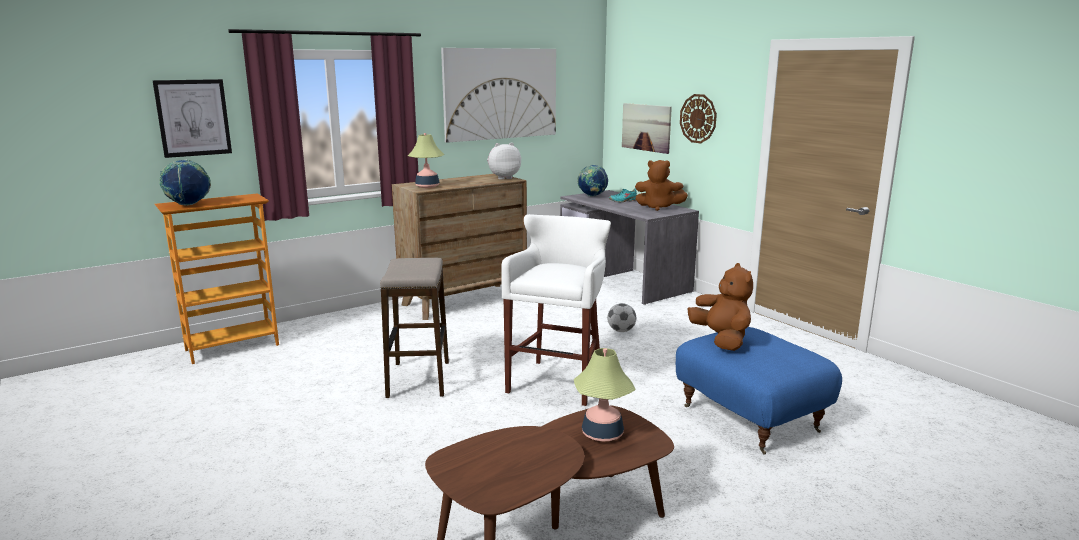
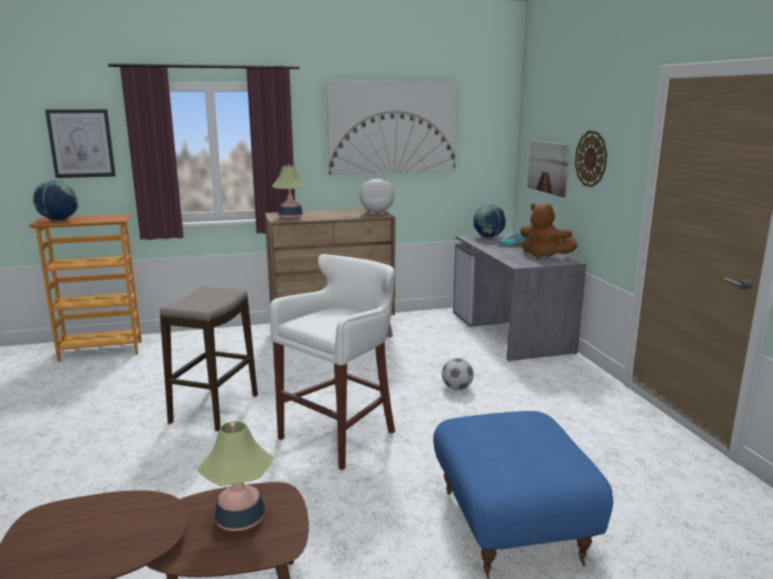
camera: 20 degrees right, 0 degrees up
(721, 340) = (483, 425): brown plush toy -> none

